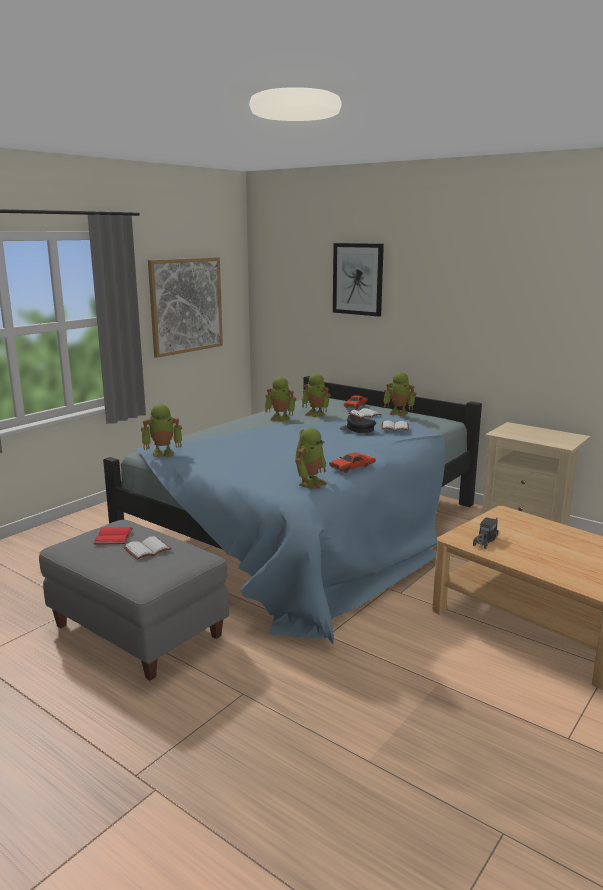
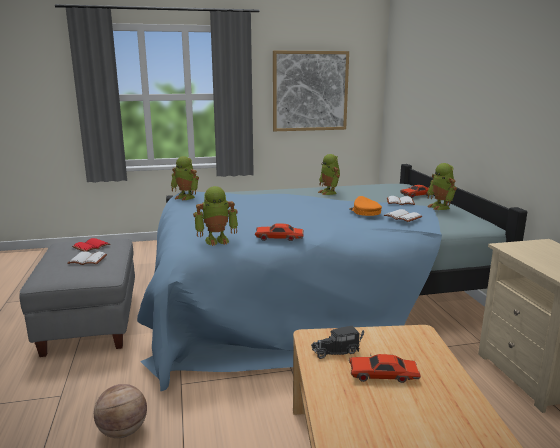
camera: 40 degrees right, 0 degrees up
(316, 414) = (366, 195): toy robot -> none
(347, 685) = (123, 431): none -> basketball
(357, 429) = (365, 212): black cap -> orange cap
(358, 279) = (447, 67): picture -> none
(532, 542) = (383, 375): none -> red toy car

